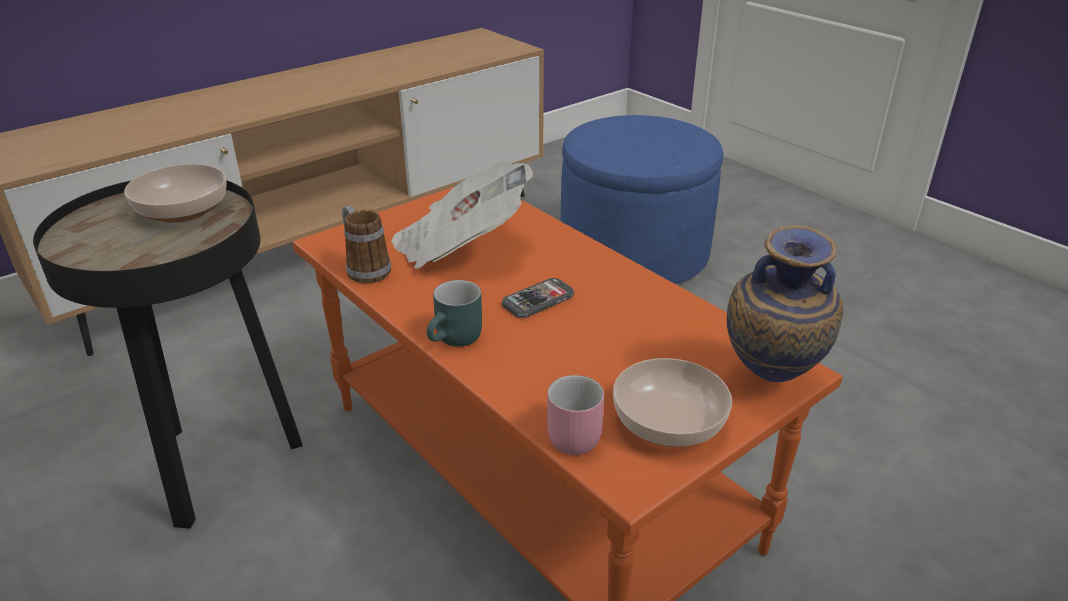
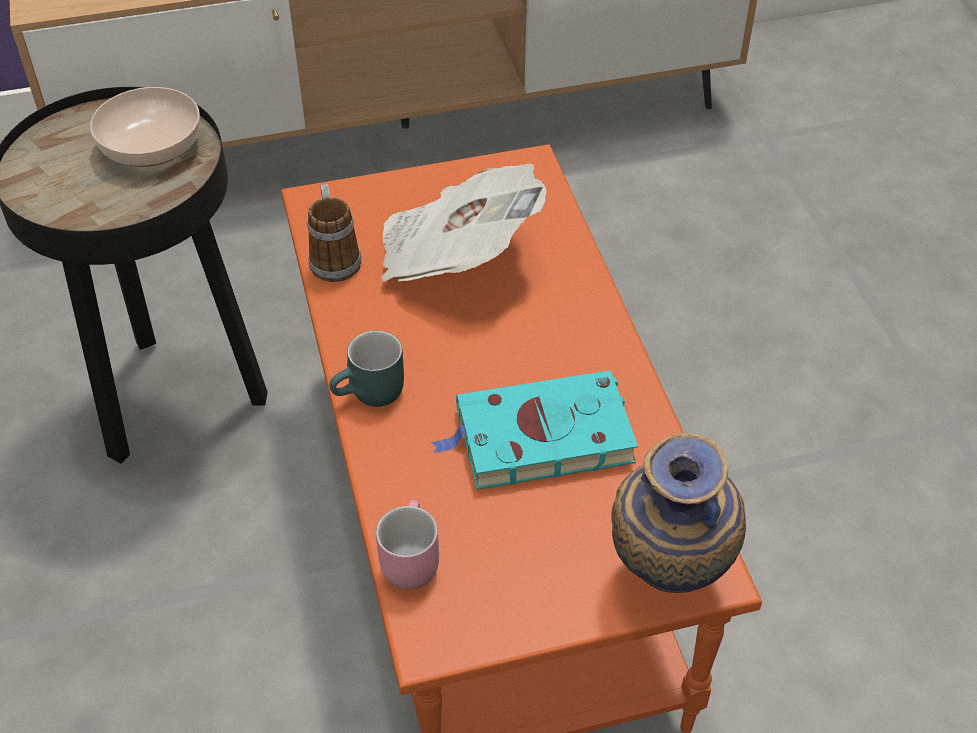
camera: 25 degrees right, 15 degrees up
(538, 300) = (491, 369): phone -> none
(606, 329) = (539, 438): none -> turquoise book
(634, 254) = (803, 253): blue ottoman -> none
(669, 422) = (519, 587): bowl -> none

